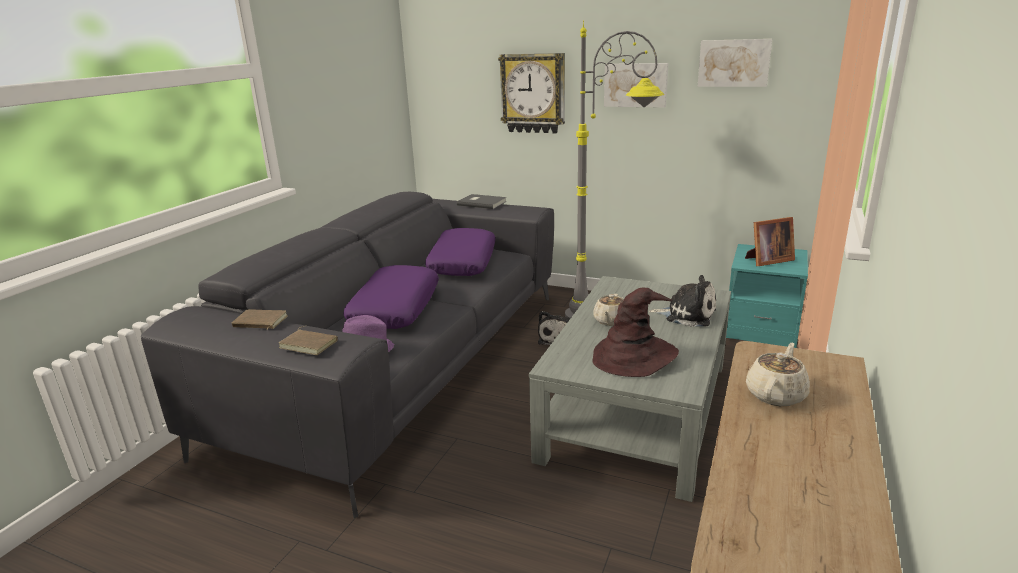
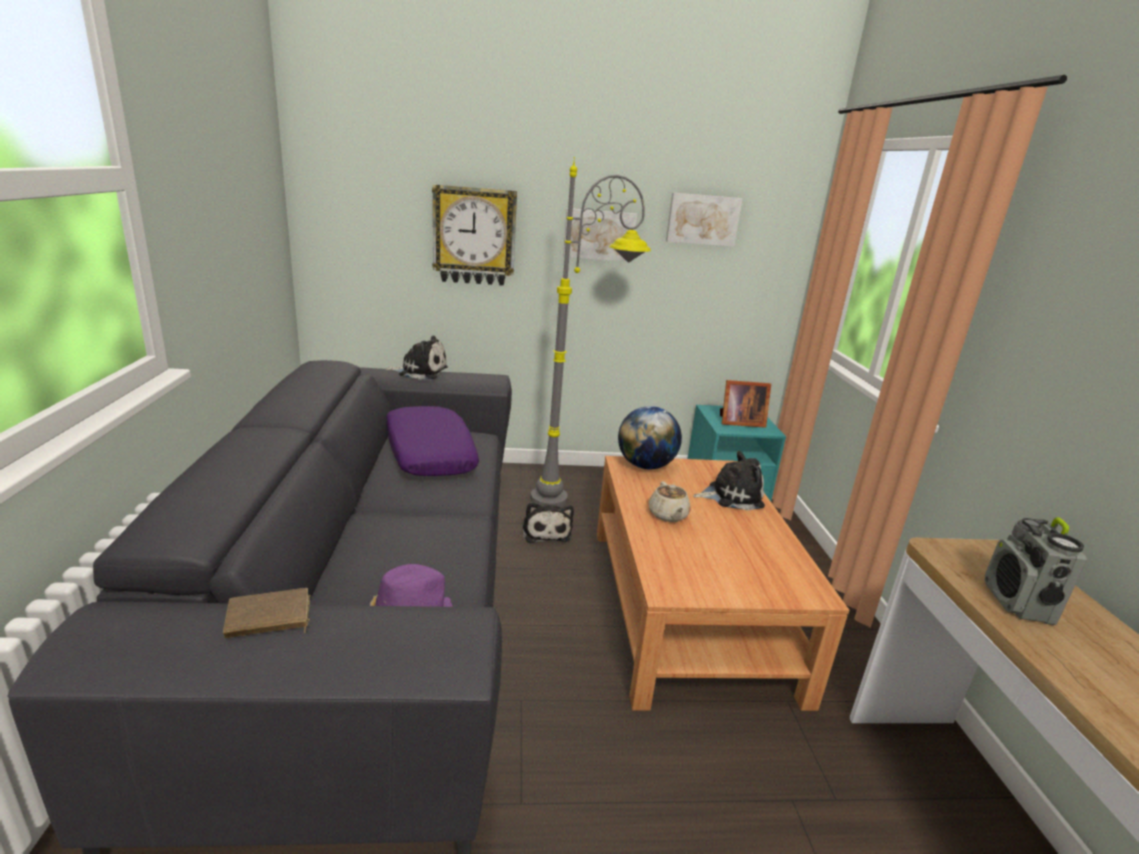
camera: 30 degrees left, 0 degrees up
(310, 344) = (399, 644): brown book -> none
(395, 308) = (395, 536): purple pillow -> none
(481, 203) = (420, 371): grey book -> plush toy
(630, 286) = (645, 466): none -> globe
(634, 357) = (733, 559): brown hat -> none
(637, 408) = (687, 606): grey coffee table -> brown coffee table
(767, 260) = (739, 422): picture frame -> picture frame turned 45 degrees clockwise
(776, 394) = (1018, 603): beige teapot -> radio

